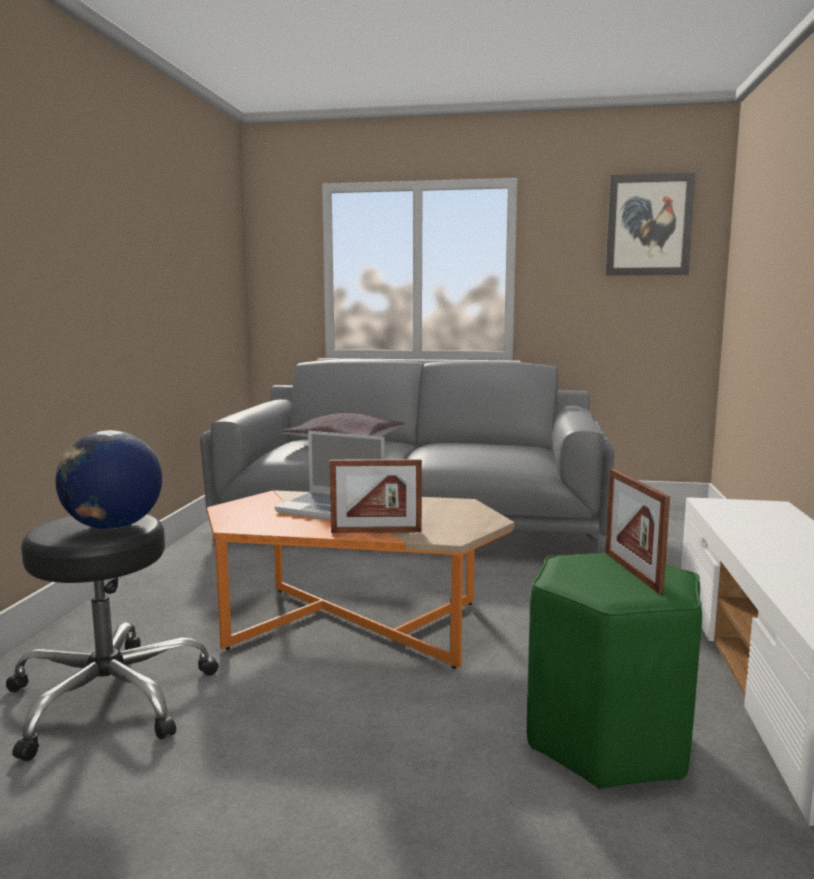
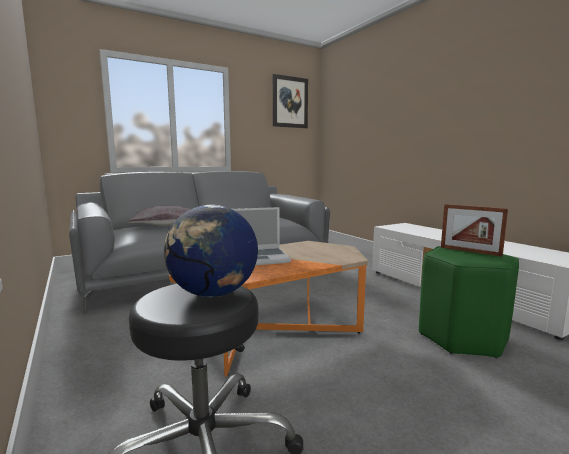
camera: 40 degrees left, 0 degrees up
(376, 532) = (314, 263): picture frame -> none

